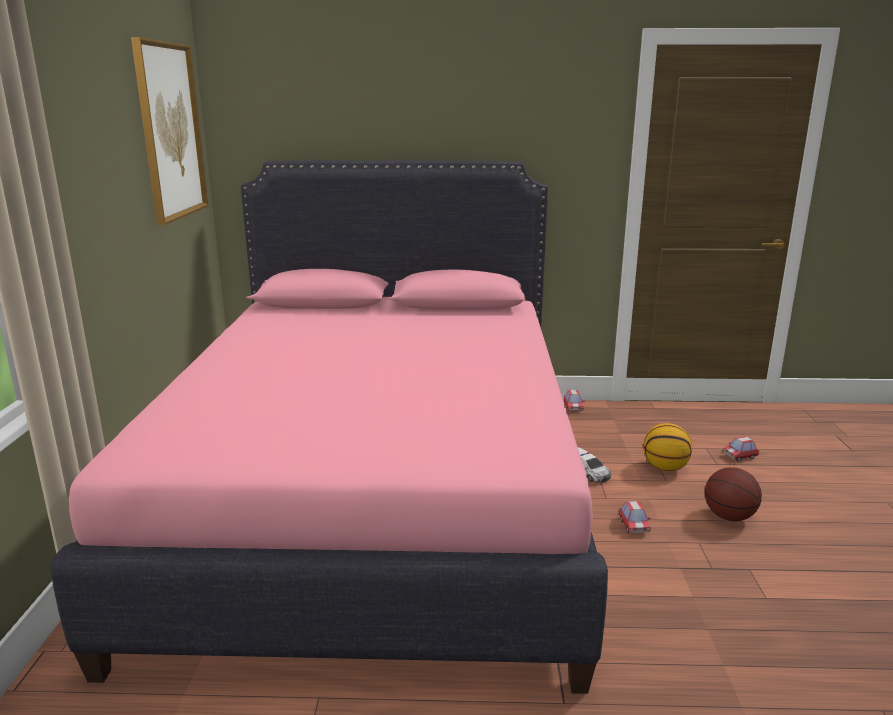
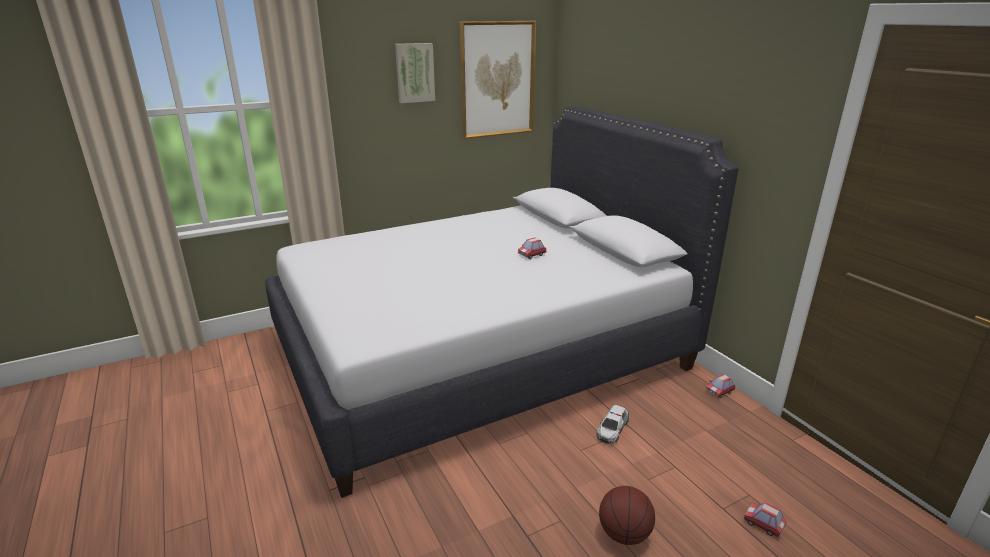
camera: 60 degrees right, 5 degrees up
(103, 119) = (414, 73): none -> picture
(376, 499) = (479, 353): pink bed -> white bed
(633, 526) = (552, 475): toy car -> toy car (532, 255)
(665, 468) = (671, 473): basketball -> none

